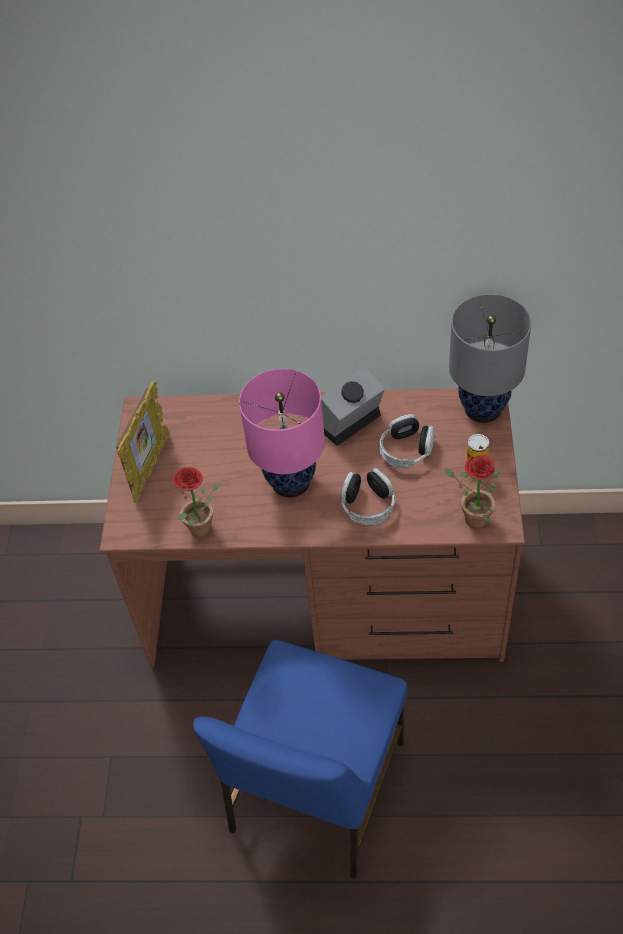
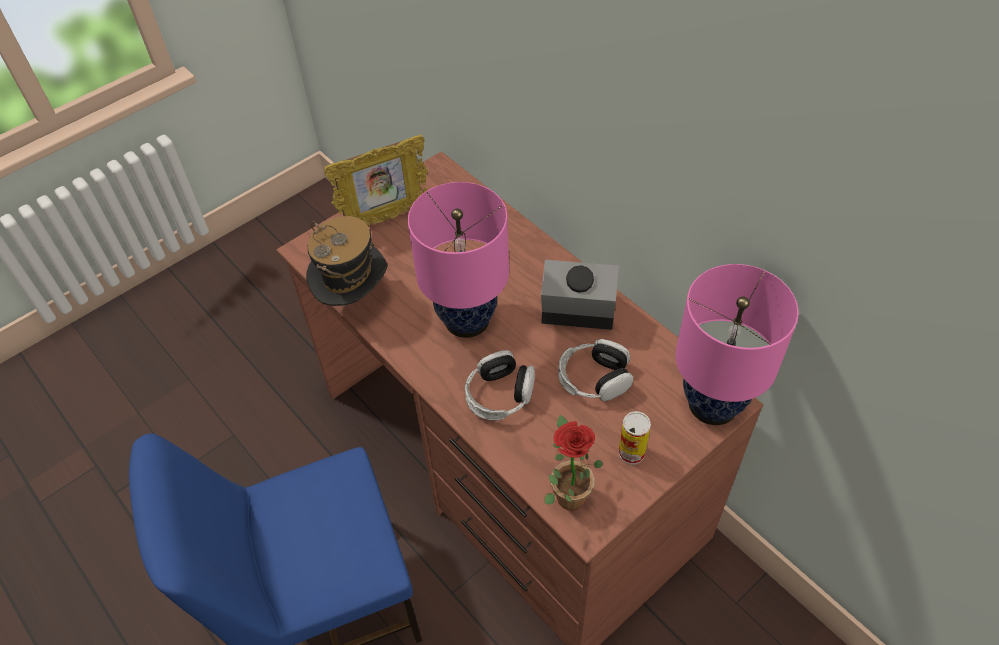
camera: 45 degrees right, 0 degrees up
(202, 532) = (354, 300): potted plant -> hat
(482, 408) = (712, 404): grey table lamp -> pink table lamp

